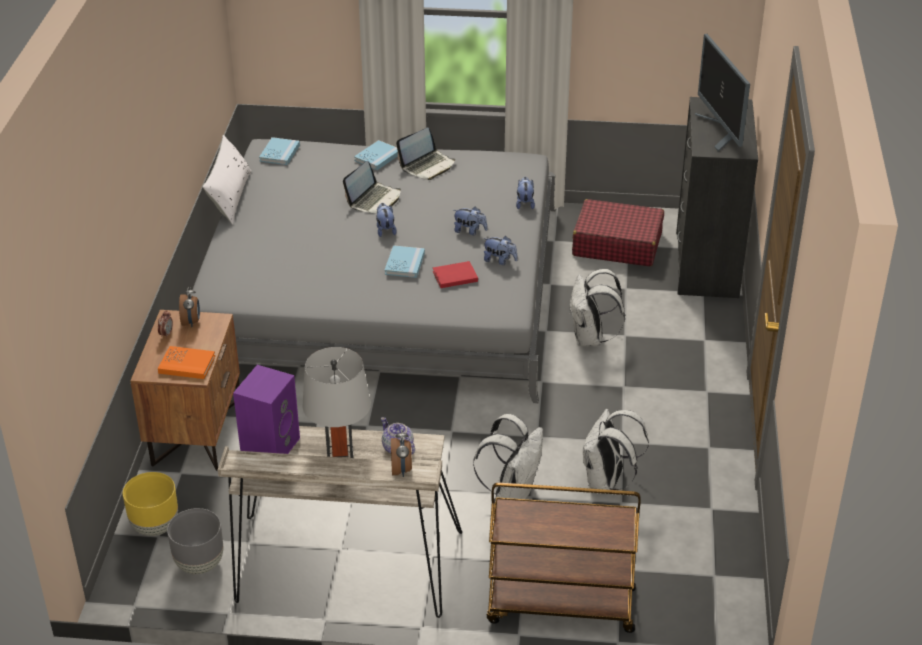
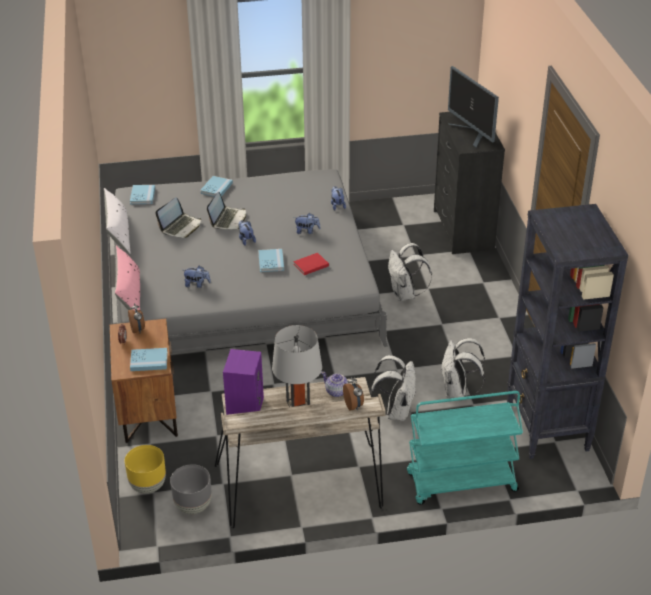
camera: 15 degrees left, 0 degrees up
(187, 364) = (149, 361): orange book -> blue book
(208, 277) = (129, 295): none -> pink pillow
(427, 166) = (255, 189): laptop -> laptop (181, 227)
(500, 260) = (337, 249): plush toy -> plush toy (197, 284)
(560, 606) = (461, 483): brown cart -> turquoise cart
(616, 244) = (396, 225): red suitcase -> none
(711, 555) = (547, 428): none -> black bookcase

